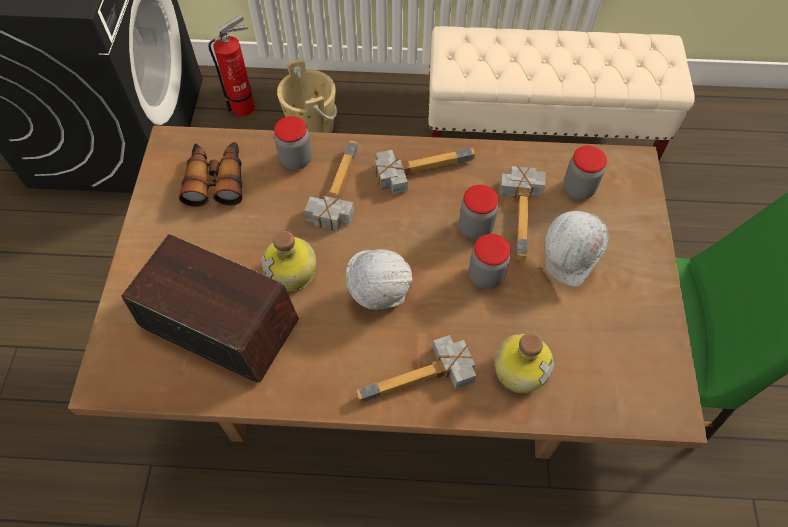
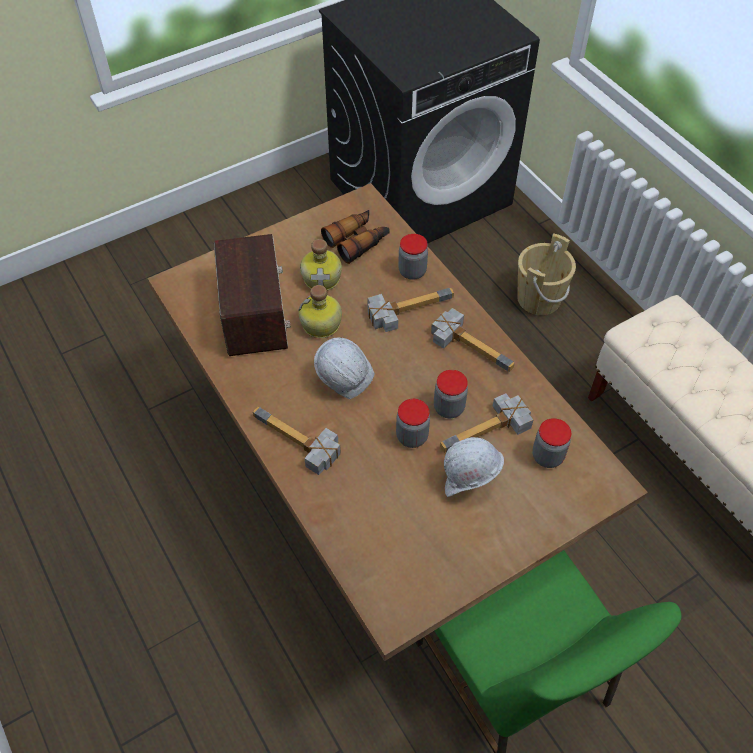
camera: 55 degrees right, 5 degrees down
(246, 106) = (516, 245): fire extinguisher -> none
(519, 368) = (351, 497): bottle -> bottle (322, 278)

